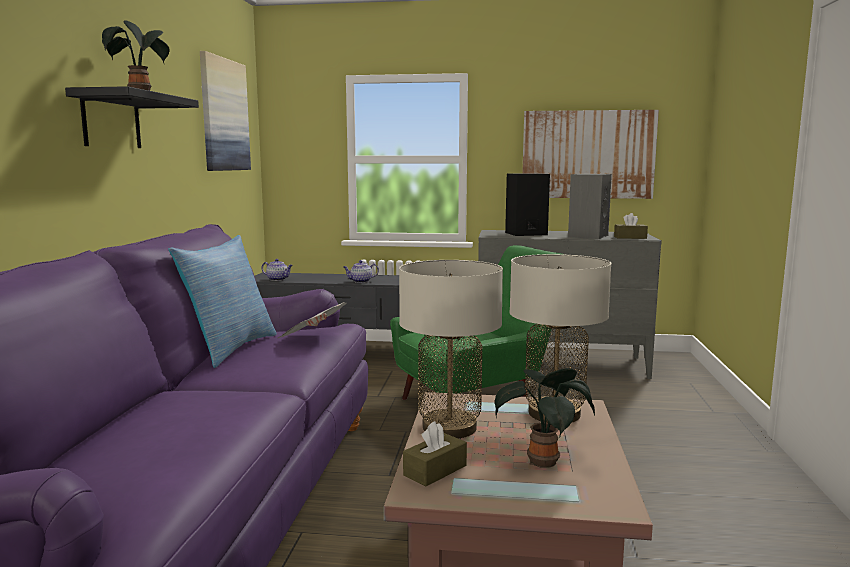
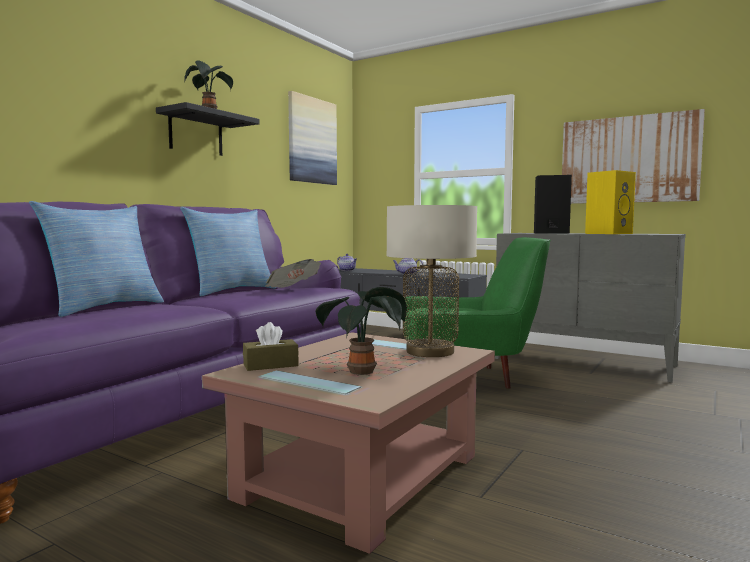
camera: 25 degrees right, 5 degrees down
(126, 417) = (103, 308): none -> pillow
(449, 427) = (329, 349): table lamp -> none
(587, 236) = (608, 233): grey speaker -> yellow speaker
(630, 237) = (651, 234): brown tissue box -> none

